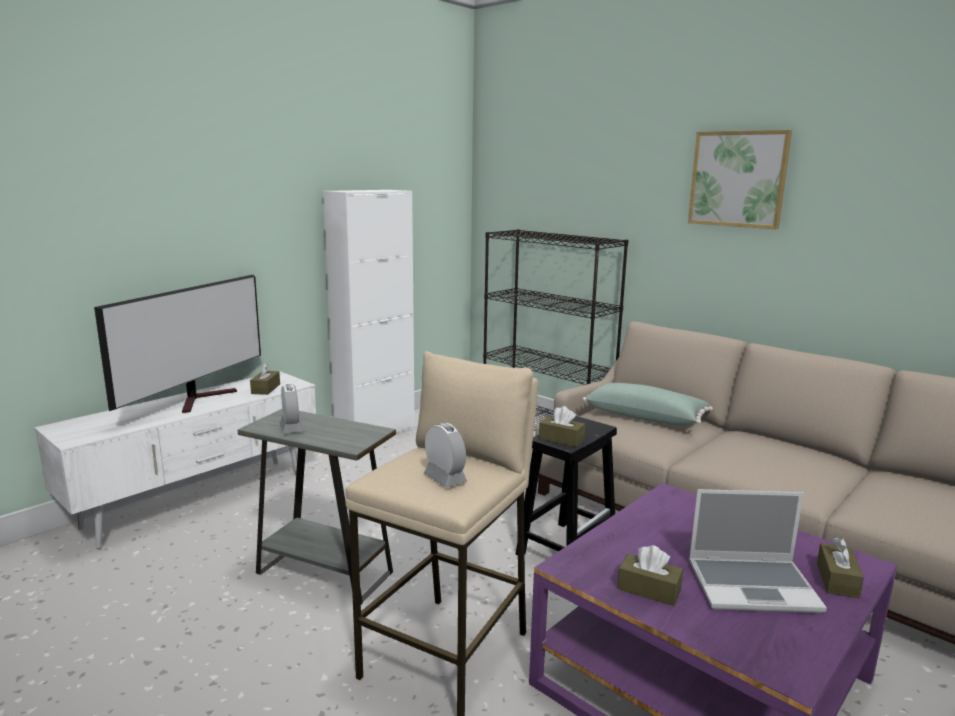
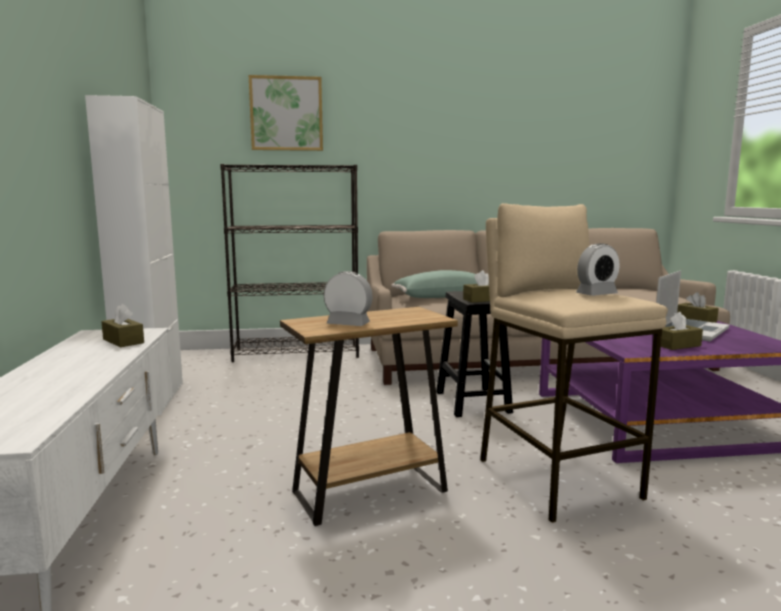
camera: 50 degrees left, 5 degrees down
(202, 399) = (68, 364): television -> none
(324, 573) = (370, 492): grey side table -> brown side table
(445, 478) = (596, 294): alarm clock -> alarm clock turned 150 degrees clockwise
(738, 179) = (438, 115): picture -> picture (286, 114)

